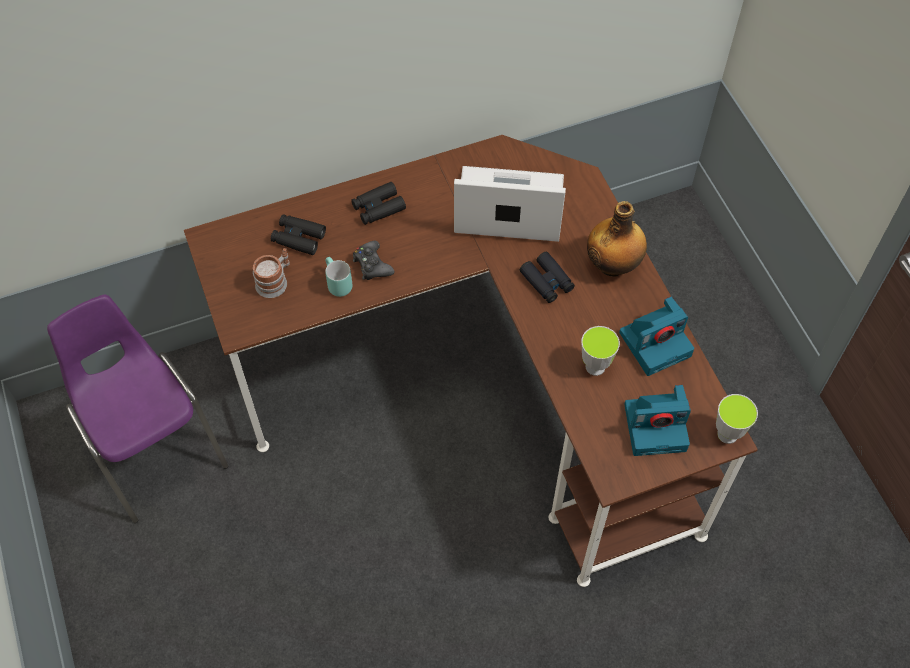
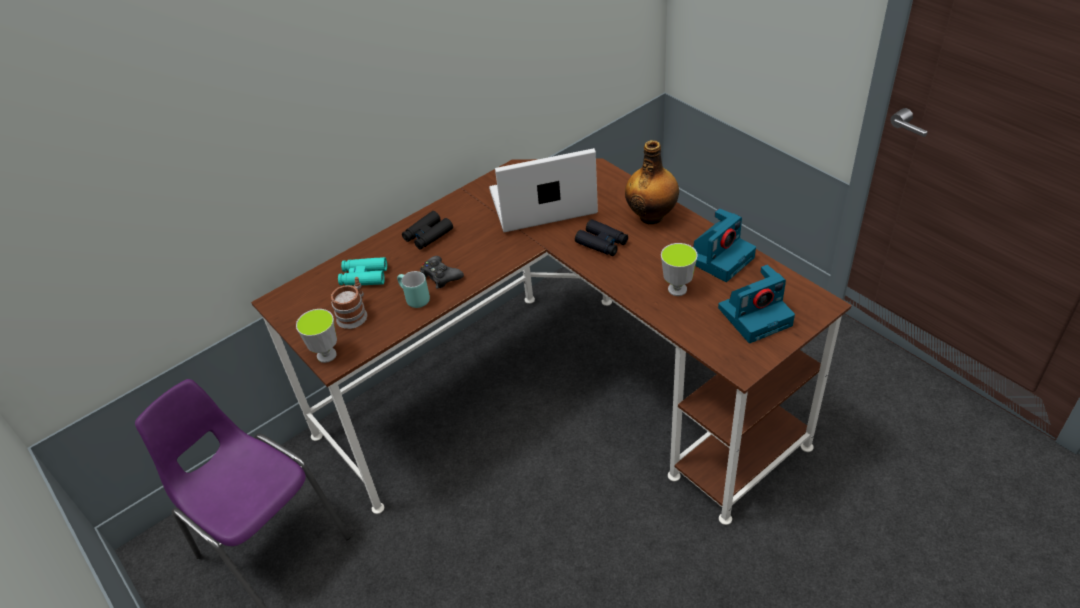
camera: 15 degrees left, 15 degrees down
(298, 238) = (363, 276): black binoculars -> turquoise binoculars
(727, 434) = (819, 302): cup -> cup (326, 355)

